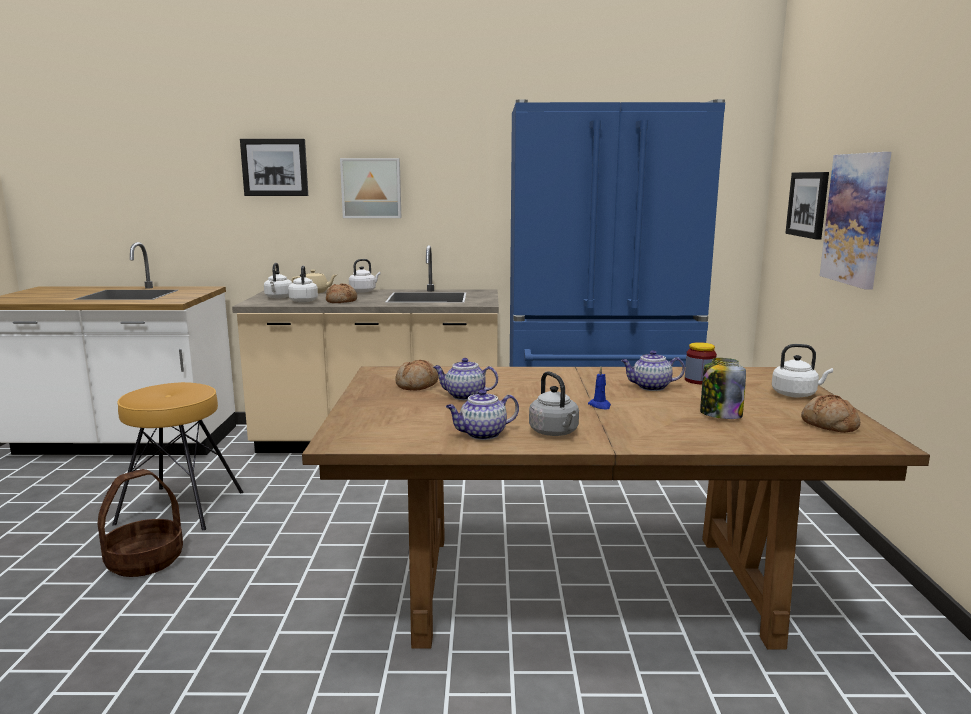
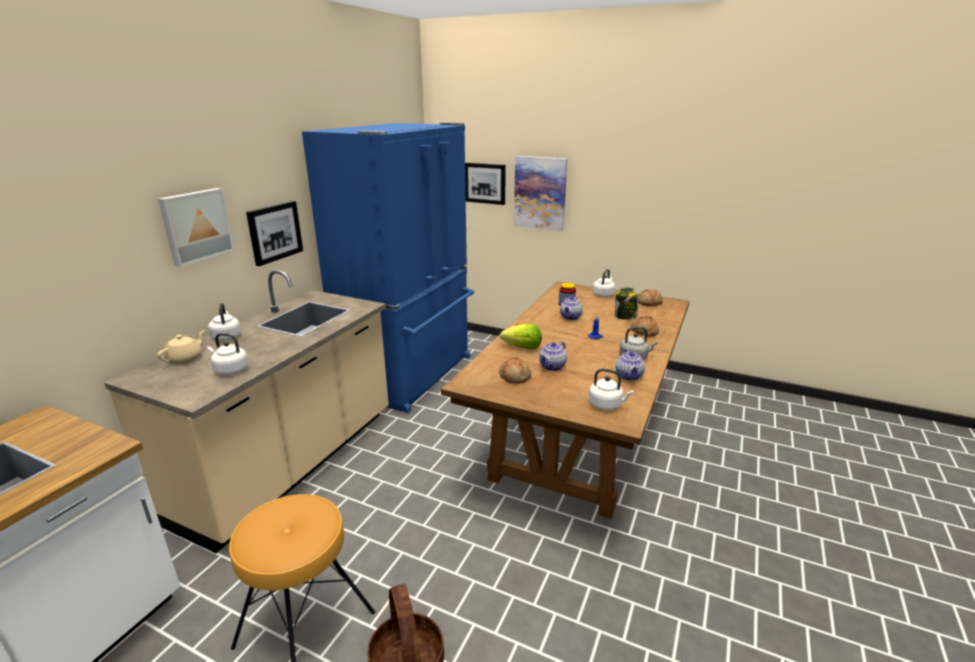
camera: 65 degrees left, 10 degrees up
(275, 167) = (75, 225): picture -> picture (274, 232)
(278, 297) = (184, 381): white kettle -> white kettle (607, 405)
(341, 301) = (263, 353): bread -> bread (644, 332)
(504, 379) = (522, 347): none -> lettuce

